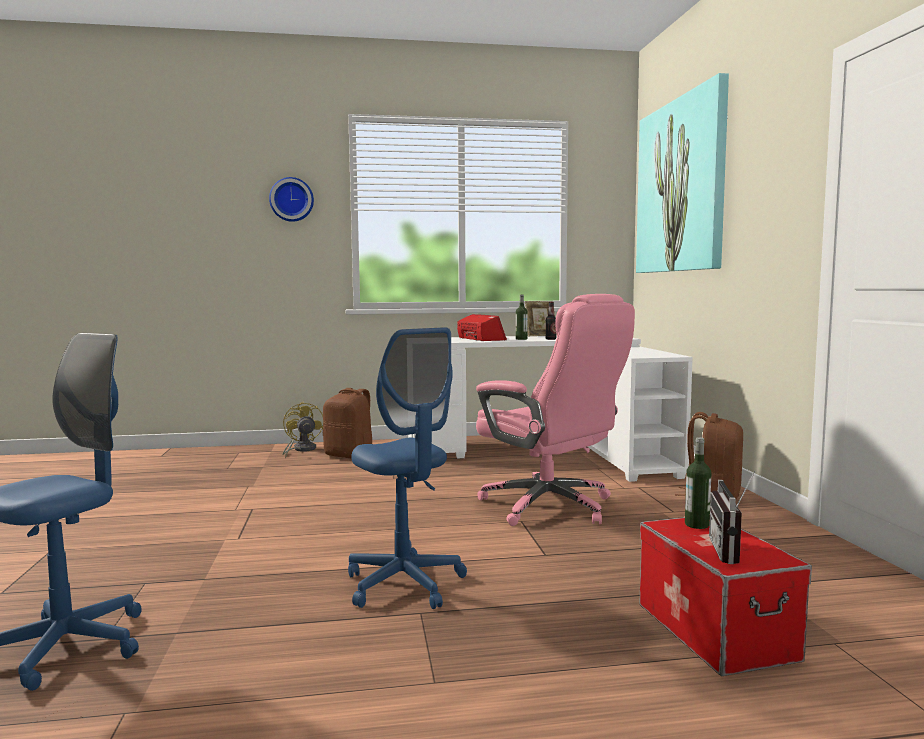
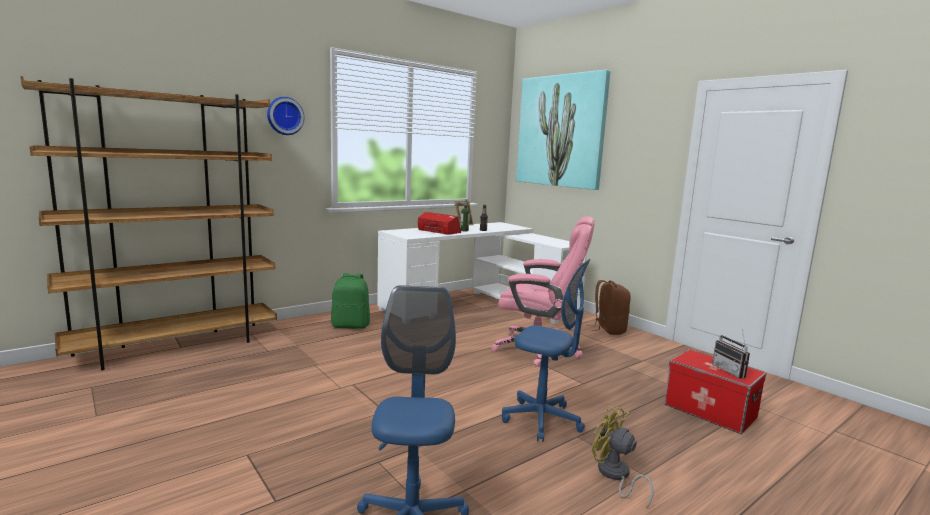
camera: 30 degrees left, 5 degrees up
(158, 455) = (176, 346): none -> brown bookcase
(301, 450) = (302, 325): yellow fan -> yellow fan (615, 476)
(350, 455) = (351, 326): brown backpack -> green backpack
(696, 525) = (694, 357): bottle -> none

